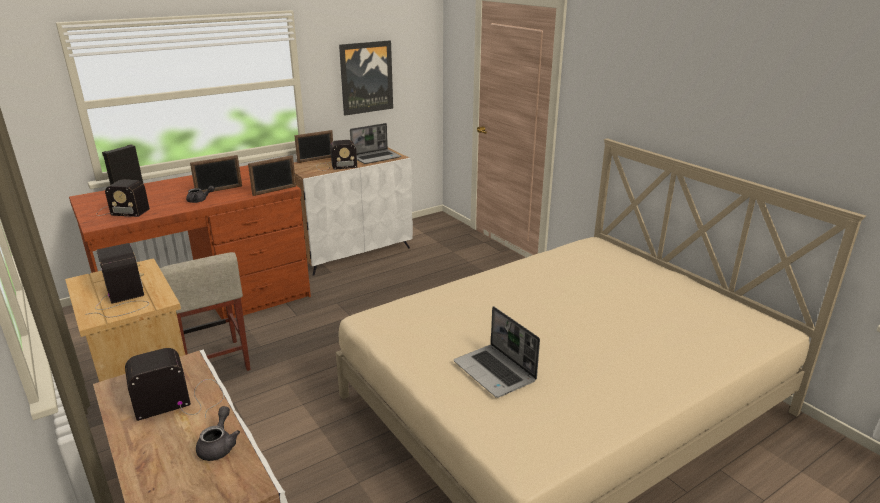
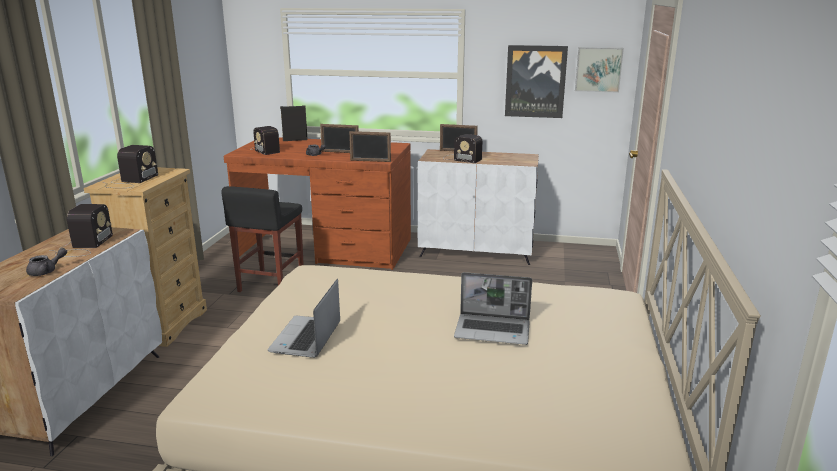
camera: 45 degrees right, 5 degrees down
(182, 399) = (83, 246): radio -> radio turned 75 degrees clockwise
(214, 363) = (270, 284): beige stool -> black stool
(376, 157) = (508, 160): laptop -> laptop (493, 330)
(415, 59) = (598, 69): none -> picture

